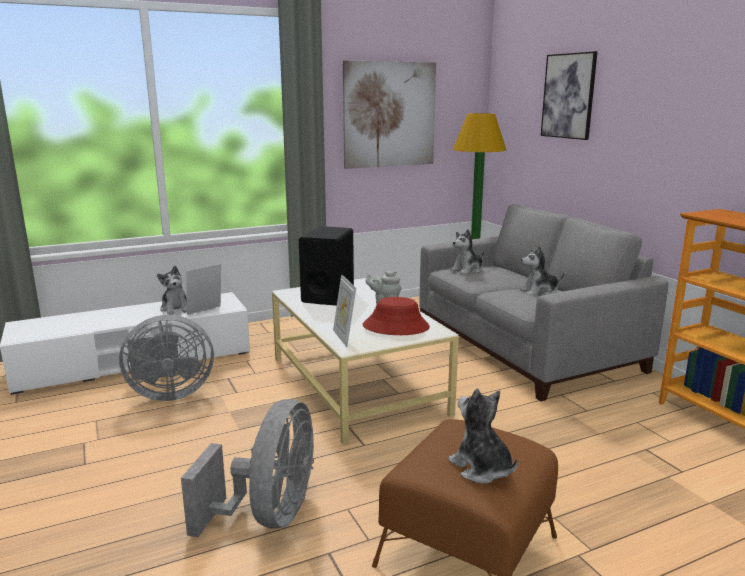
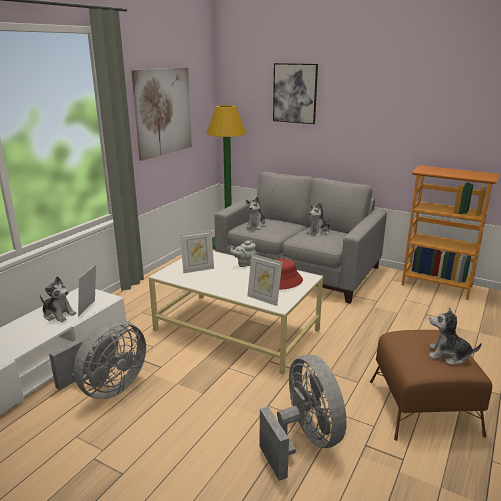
camera: 35 degrees left, 5 degrees up
(328, 295) = (198, 269): black speaker -> picture frame

